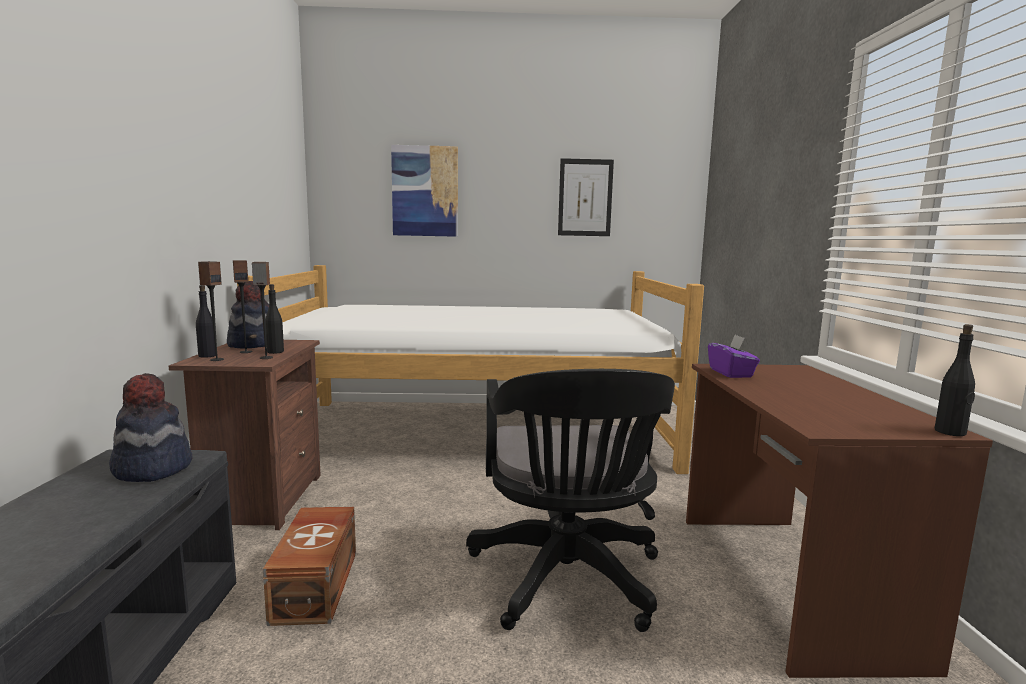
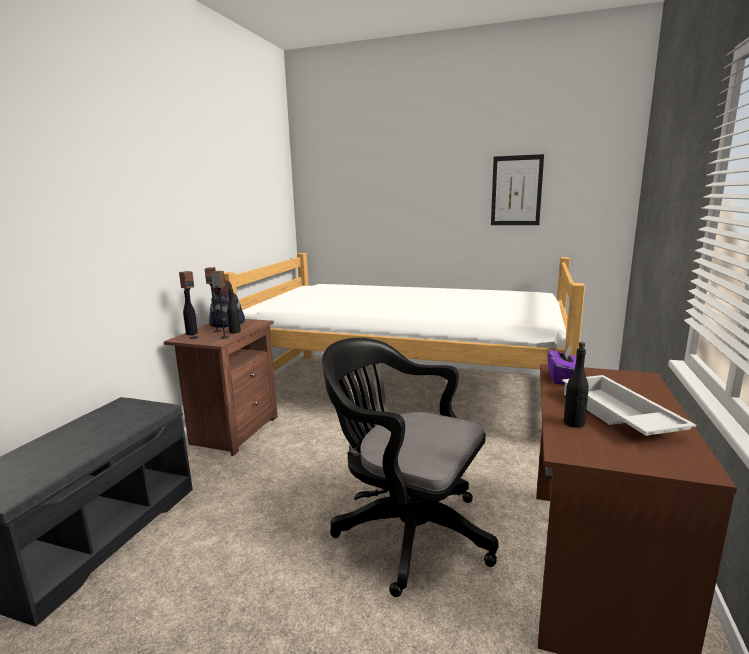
camera: 20 degrees right, 5 degrees up
(152, 468) = (133, 415): hat -> none
(318, 585) = (238, 500): brown storage box -> none
(425, 191) = (379, 192): picture -> none
(567, 581) = (405, 530): black office chair -> black office chair turned 105 degrees clockwise
(820, 397) = (616, 415): none -> white tray
(950, 432) = (700, 472): black bottle -> black bottle (574, 423)

